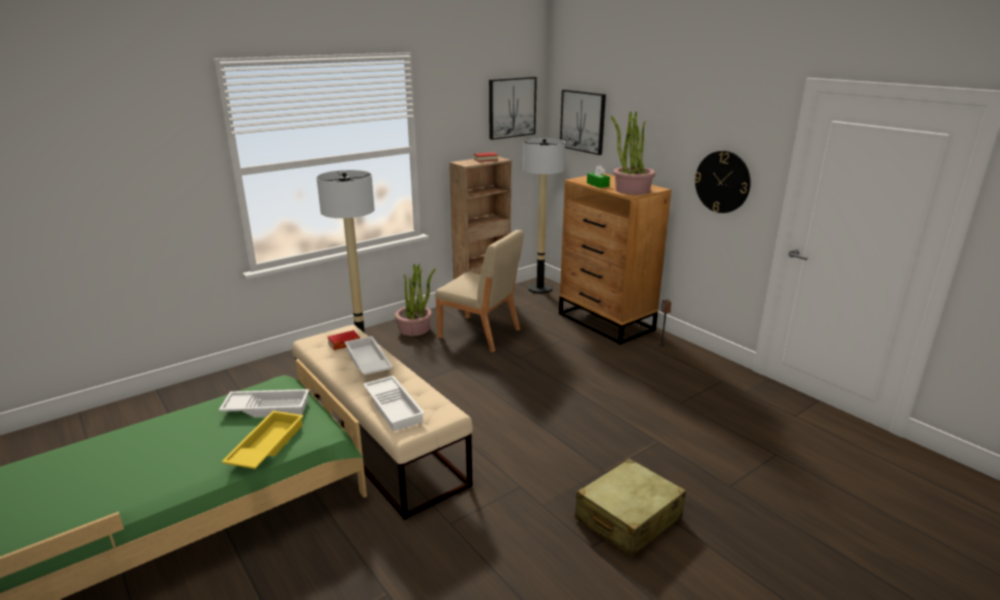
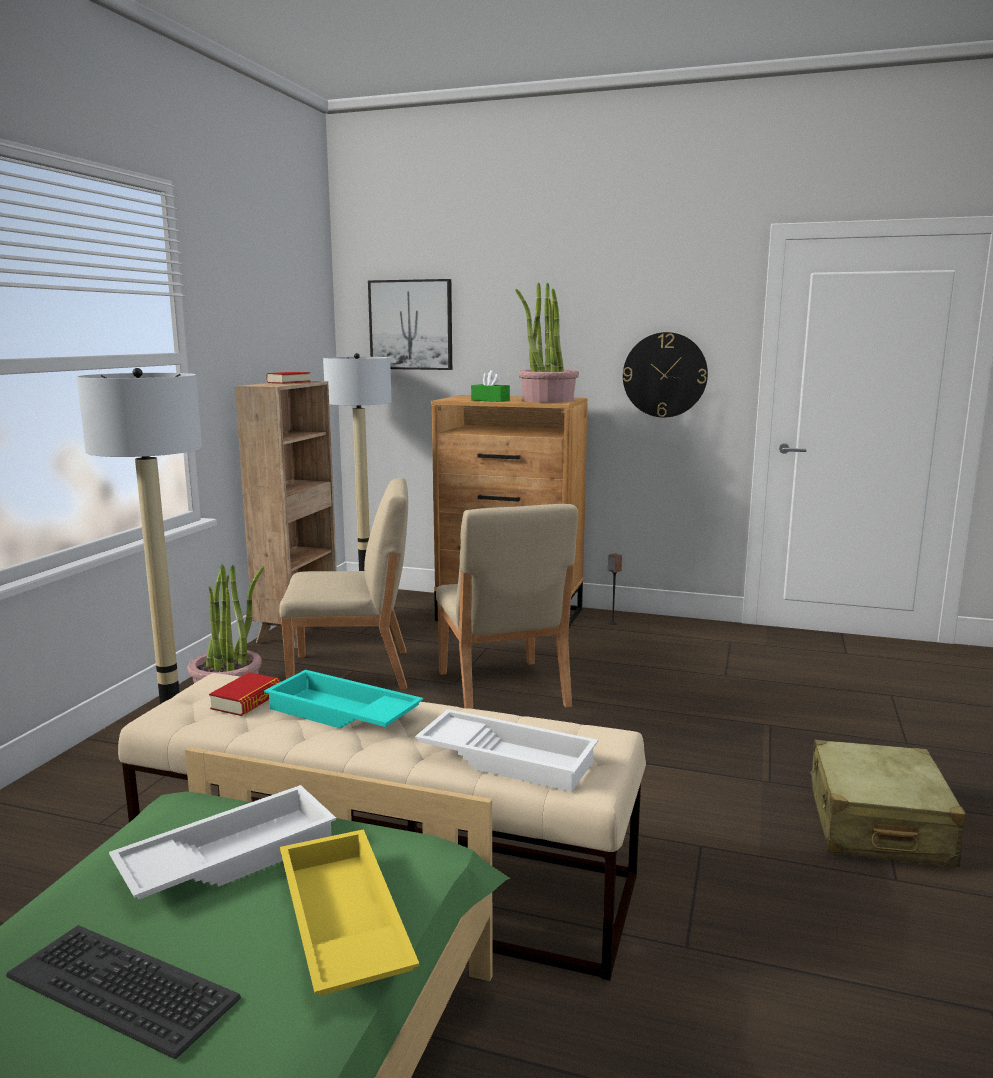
camera: 35 degrees left, 10 degrees down
(196, 437) = (124, 987): none -> keyboard
(367, 362) = (340, 714): white tray -> turquoise tray
(511, 107) = (298, 305): picture -> none
(538, 368) = (502, 690): none -> beige chair

